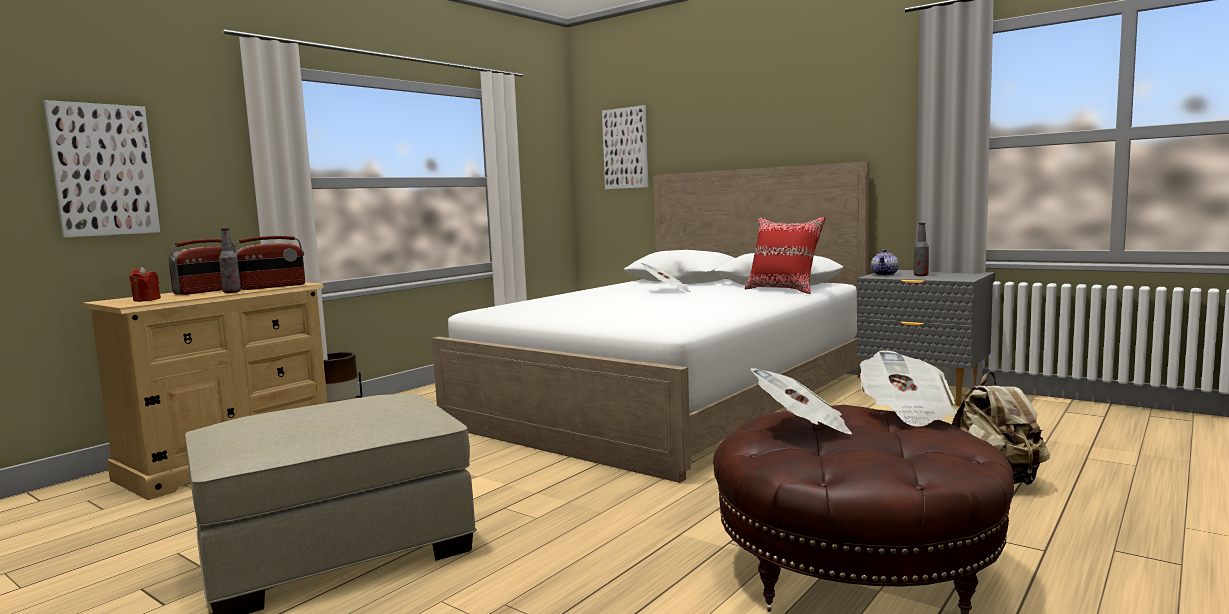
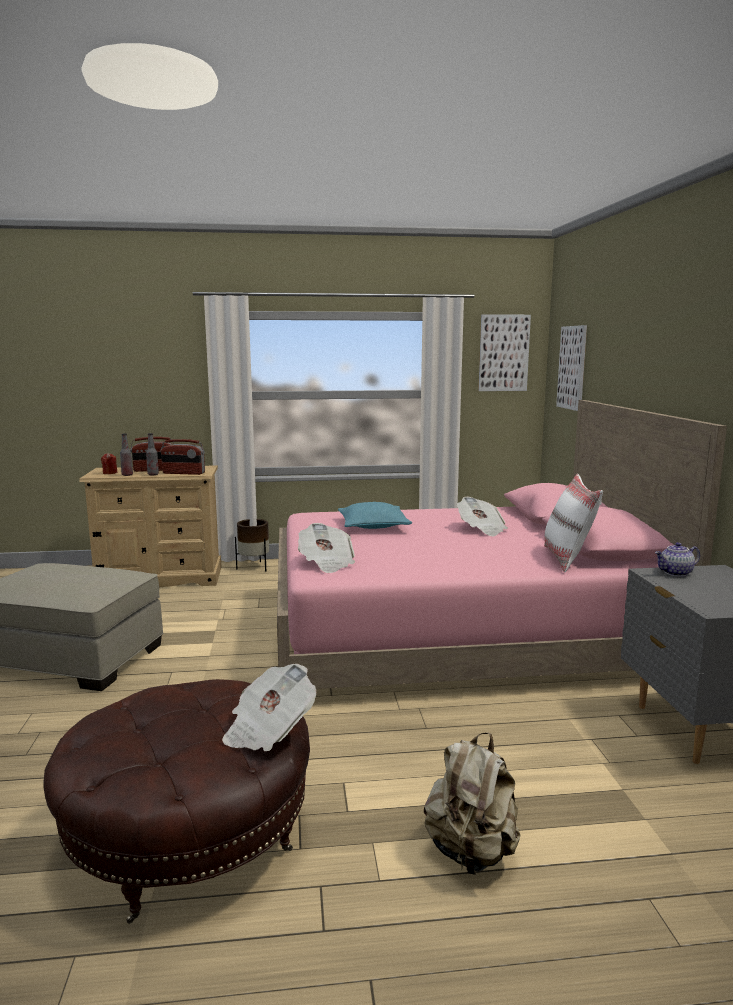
camera: 45 degrees right, 5 degrees up
(104, 170) = (123, 387): picture -> picture (503, 353)
(576, 304) = (373, 526): none -> turquoise pillow
(671, 399) = (457, 632): white bed -> pink bed
(783, 290) = (568, 559): red pillow -> white pillow
(802, 426) = (177, 701): newspaper -> newspaper (326, 563)
(921, 275) = (703, 587): bottle -> bottle (127, 475)

